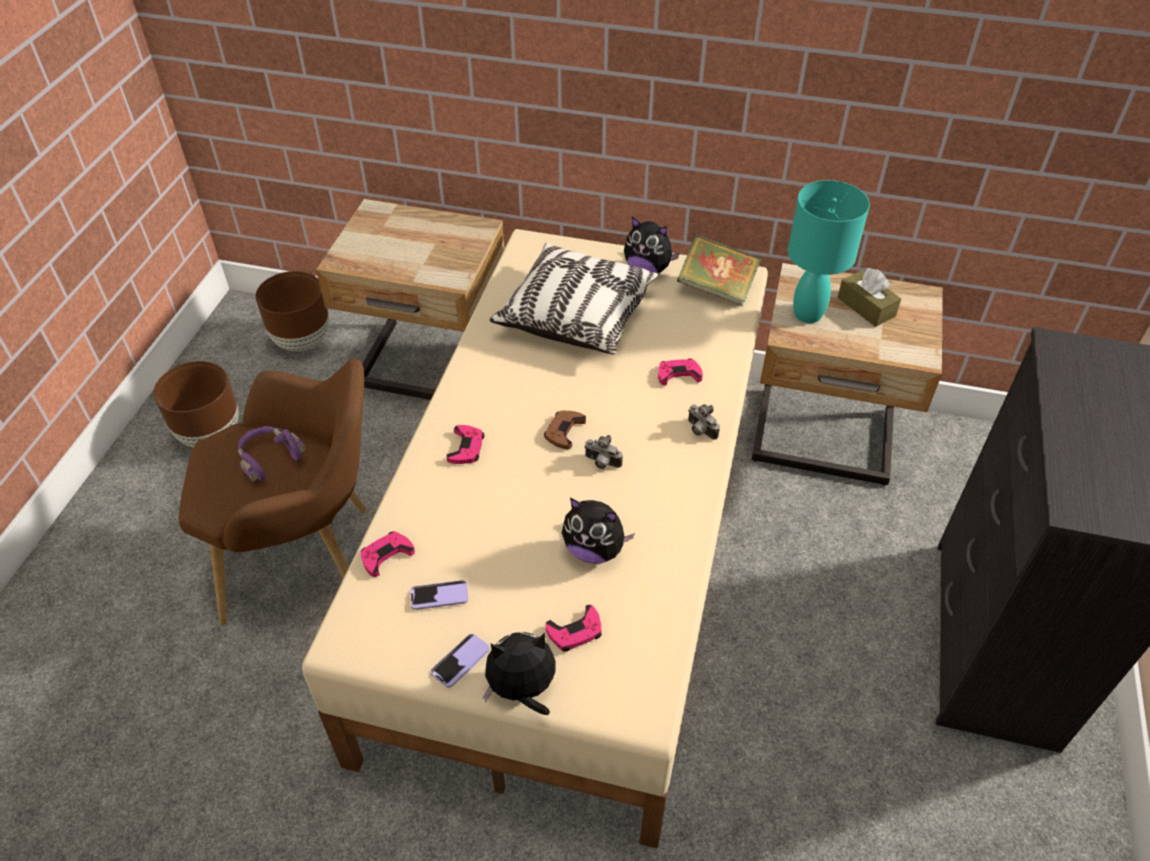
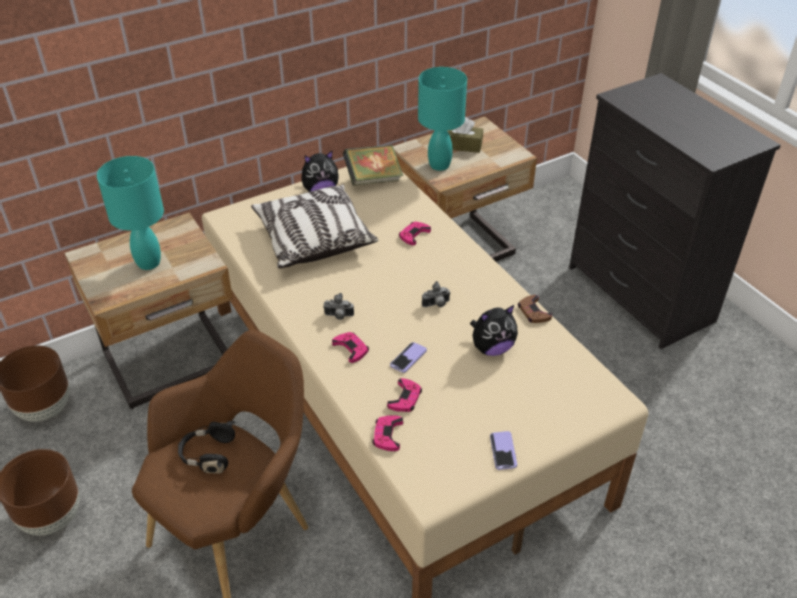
camera: 45 degrees left, 5 degrees down
(269, 459) = (208, 455): purple headphones -> black headphones
(412, 248) = (149, 262): none -> turquoise table lamp
(439, 596) = (446, 431): phone -> phone (408, 358)
(522, 690) = (550, 438): plush toy -> none
(564, 431) = (394, 303): brown game controller -> brown game controller (533, 312)
(575, 631) = (537, 392): pink game controller -> pink game controller (405, 398)
(700, 431) = (463, 256): camera -> camera (338, 316)

